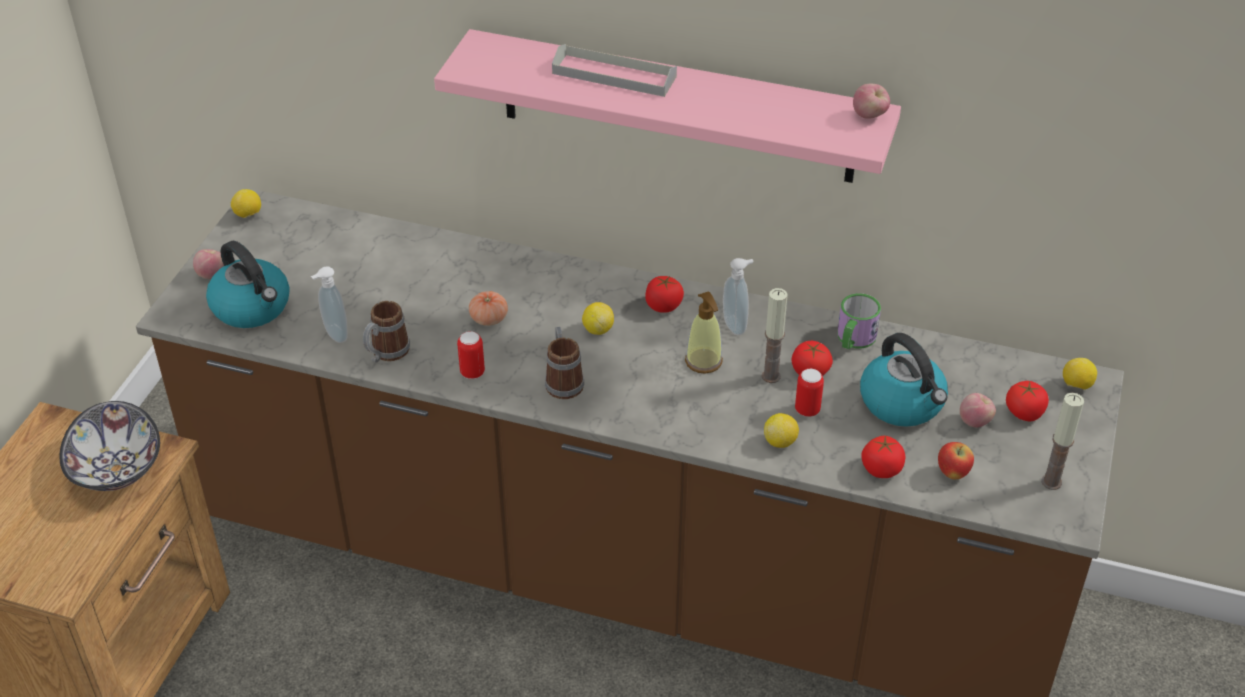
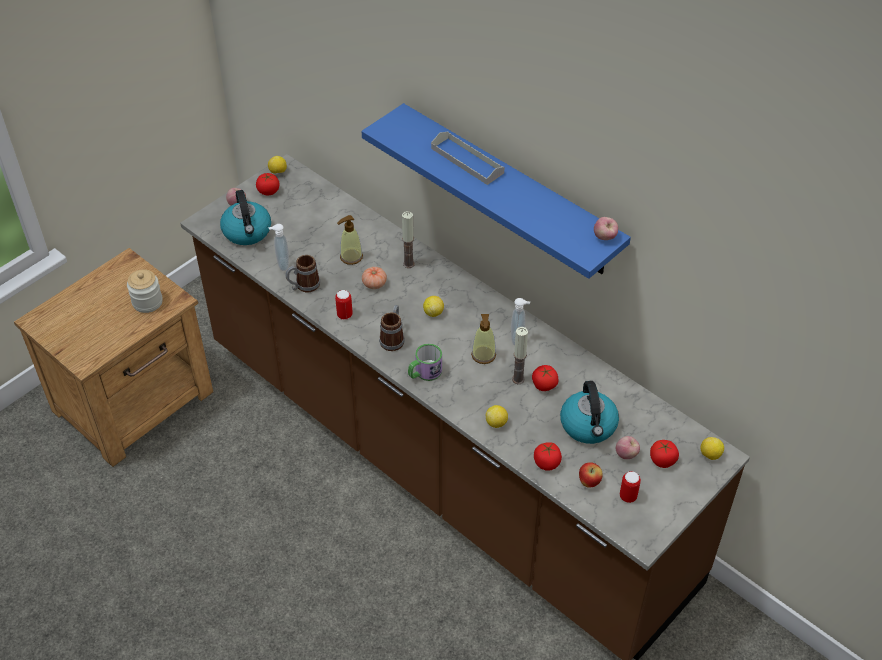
camera: 25 degrees right, 5 degrees up
(118, 469) = (147, 302): bowl -> jar
(431, 294) = (351, 257): none -> soap dispenser
(663, 306) = (482, 311): tomato -> tomato (268, 191)
(677, 107) = (509, 191): pink shelf -> blue shelf
(807, 410) = (526, 409): can -> can (628, 496)
(854, 339) = (585, 373): mug -> mug (424, 373)
(1051, 482) = (648, 511): candle -> candle (408, 264)

